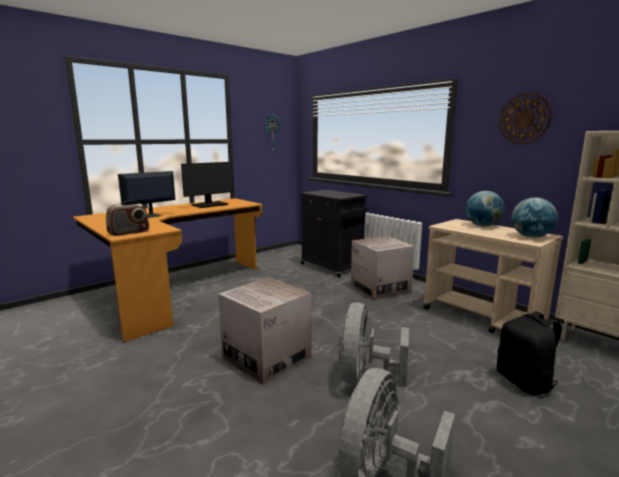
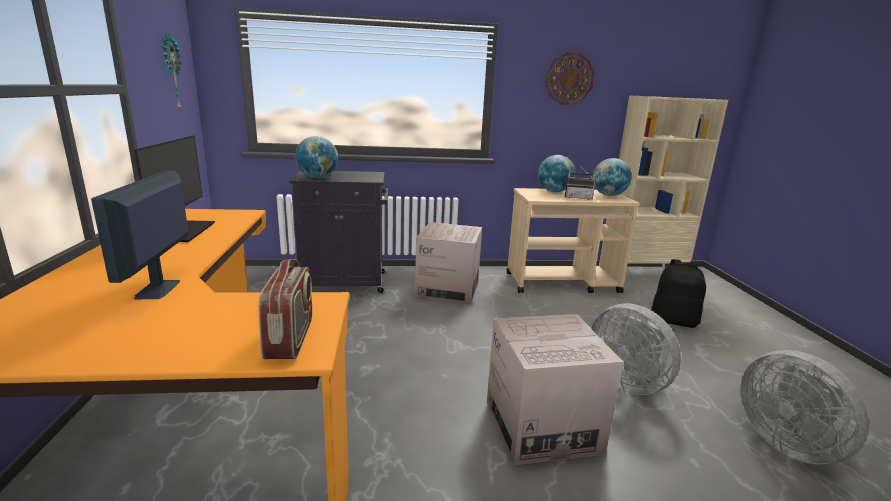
camera: 55 degrees left, 5 degrees up
(317, 193) = (318, 178): none -> globe
(486, 232) = (578, 197): none -> radio

